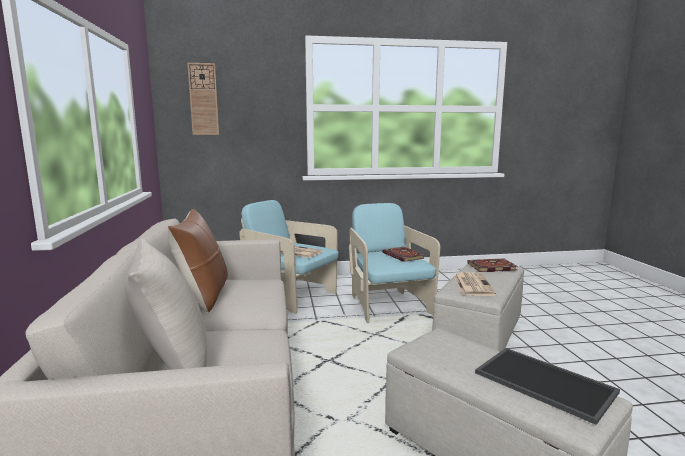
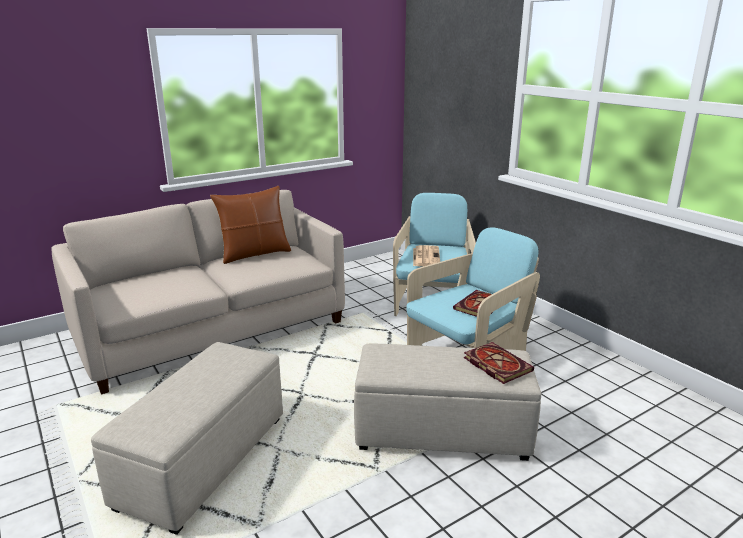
camera: 65 degrees right, 10 degrees up
(173, 368) = (140, 278): beige pillow -> none
(203, 99) = (435, 72): wall clock -> none
(472, 284) = (407, 358): newspaper -> none
(542, 383) = (176, 409): tray -> none

